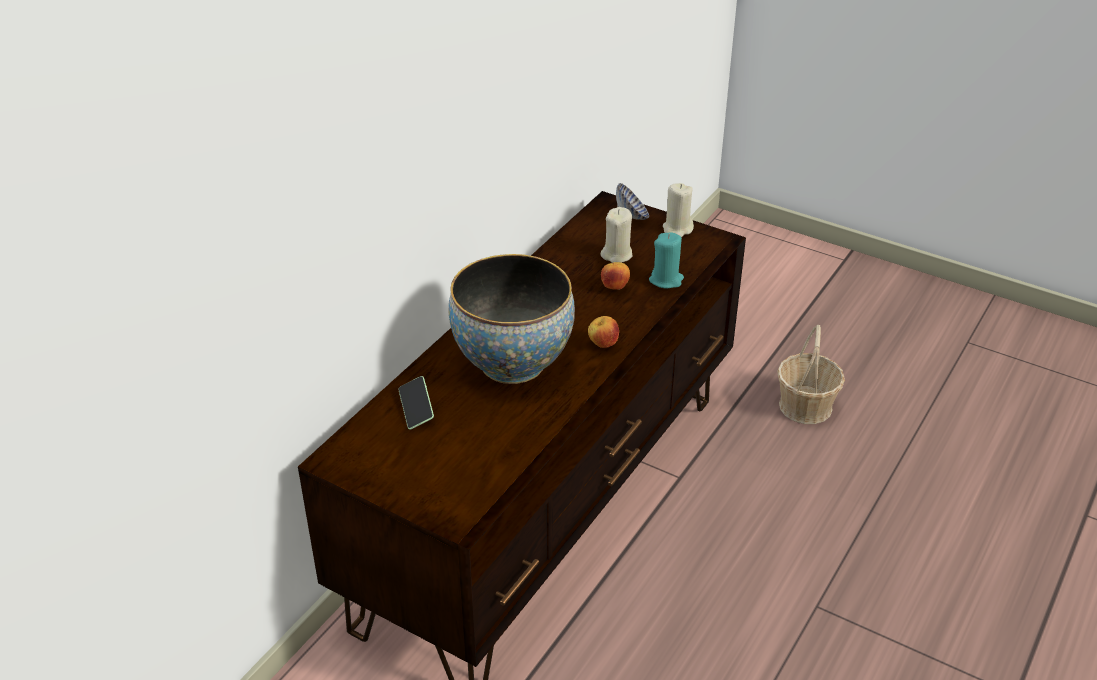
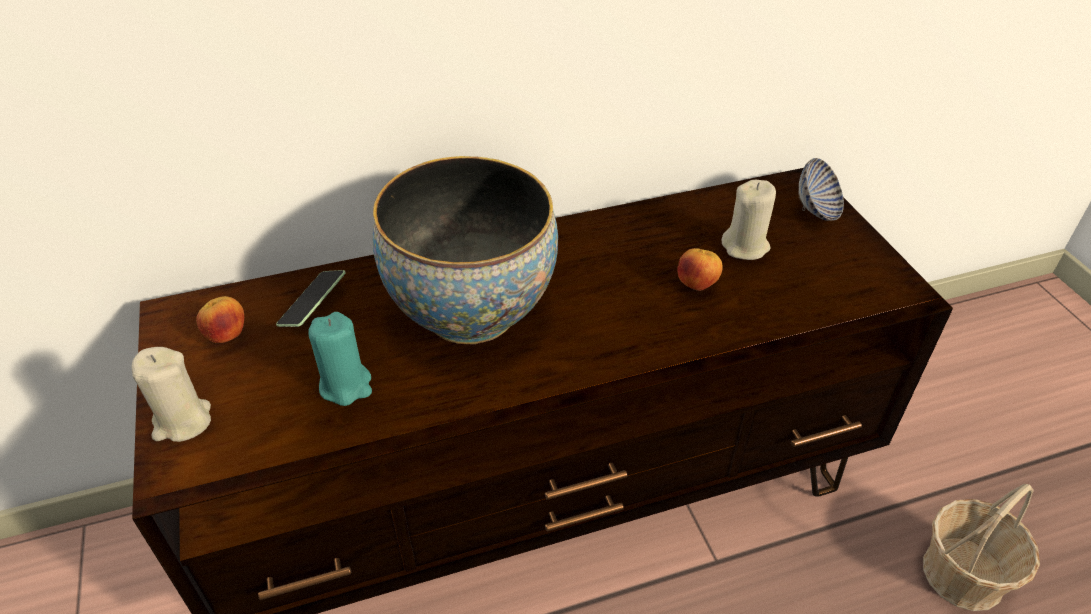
camera: 40 degrees right, 5 degrees up
(603, 344) = (599, 348): apple -> apple (227, 335)
(666, 280) = (774, 309): turquoise candle -> turquoise candle (346, 385)
(677, 229) = (861, 252): beige candle -> beige candle (182, 421)

